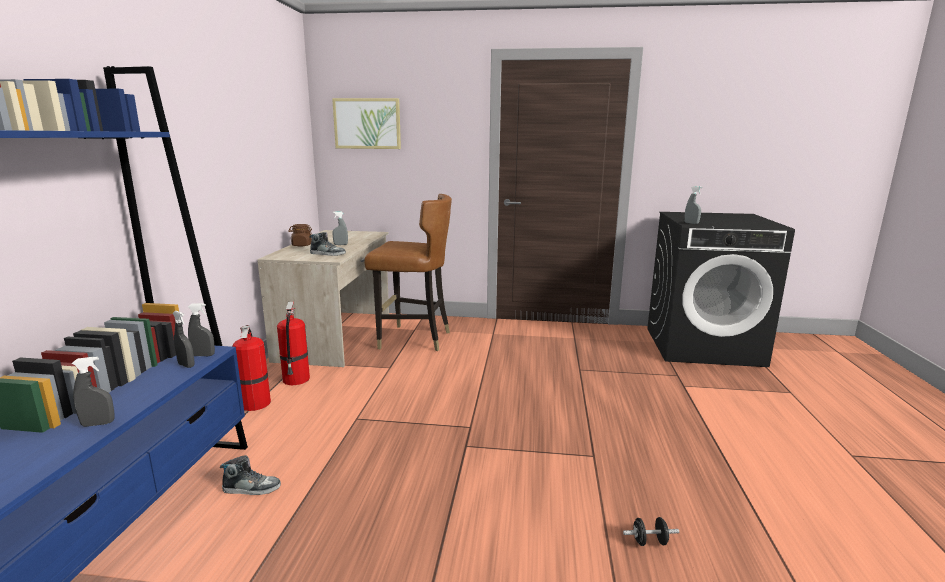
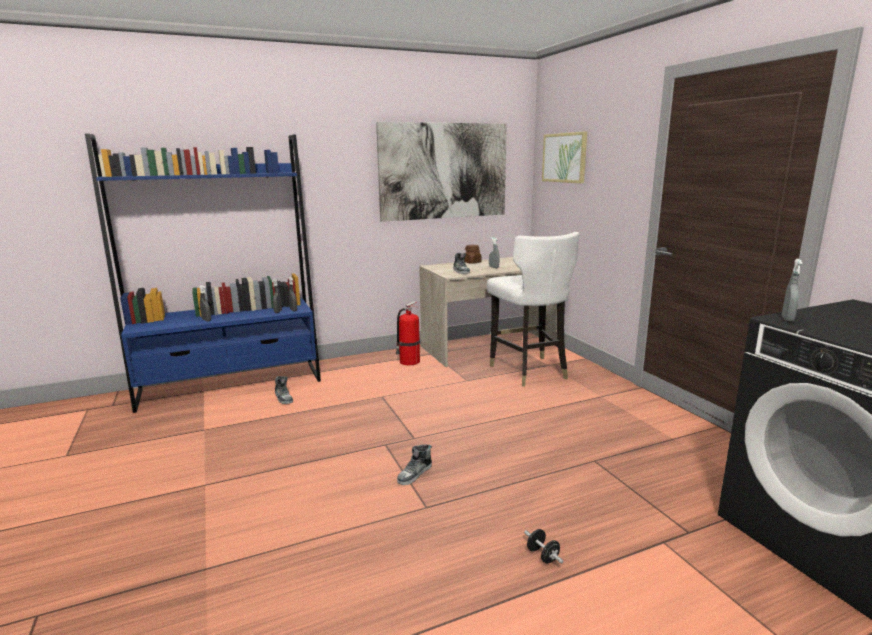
camera: 60 degrees right, 0 degrees up
(255, 402) = (368, 363): fire extinguisher -> none
(257, 136) = (443, 171): none -> picture
(413, 339) = (528, 371): brown chair -> white chair
(536, 446) = (415, 474): none -> shoe
(649, 542) = (318, 564): black dumbbell -> black dumbbell (542, 555)

